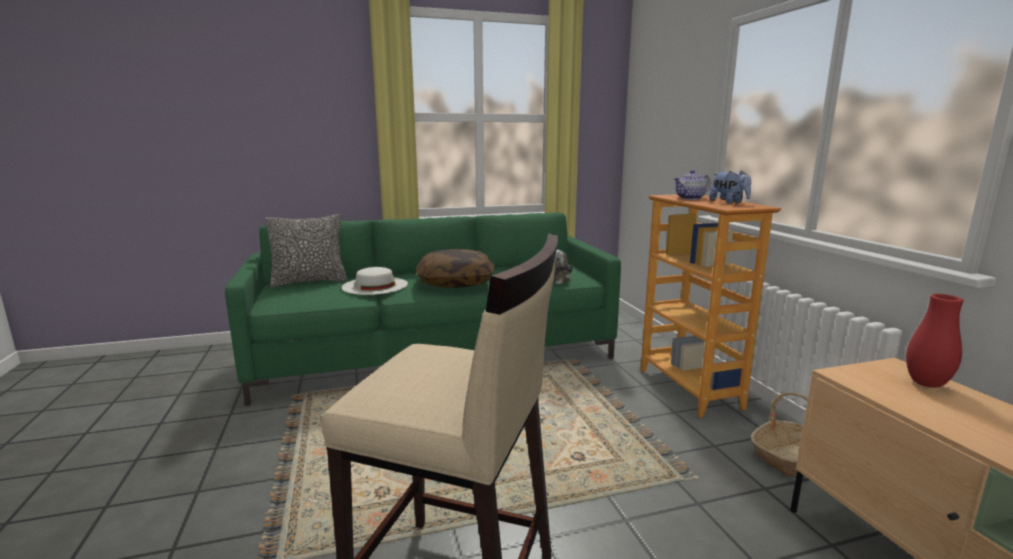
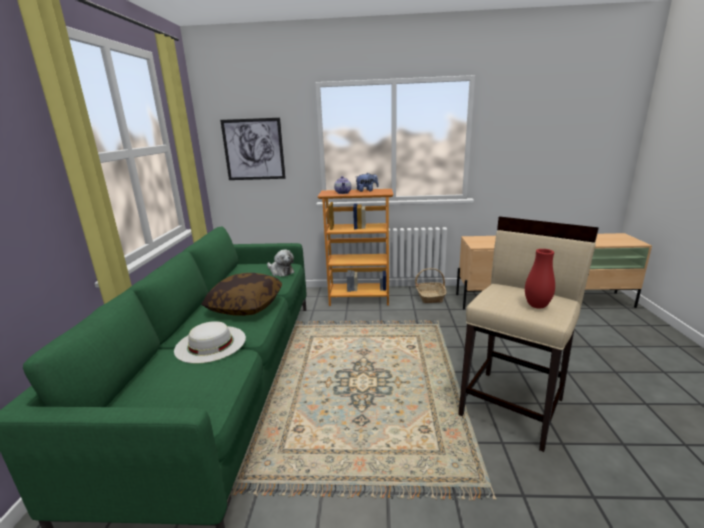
camera: 70 degrees left, 5 degrees up
(309, 281) = (137, 387): pillow -> none
(661, 128) = (253, 149): none -> picture
(926, 384) = (485, 239): red vase -> red vase (537, 306)

